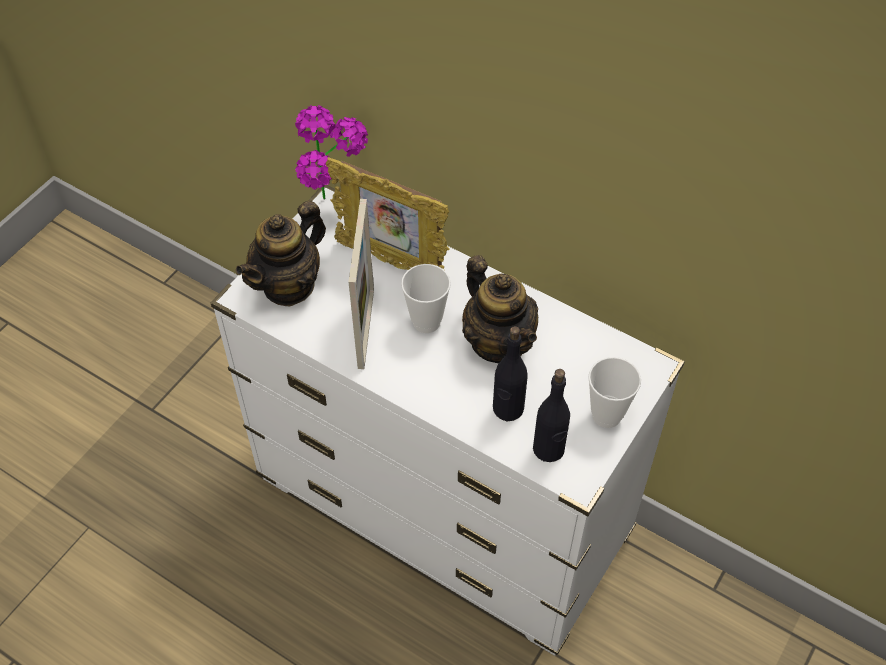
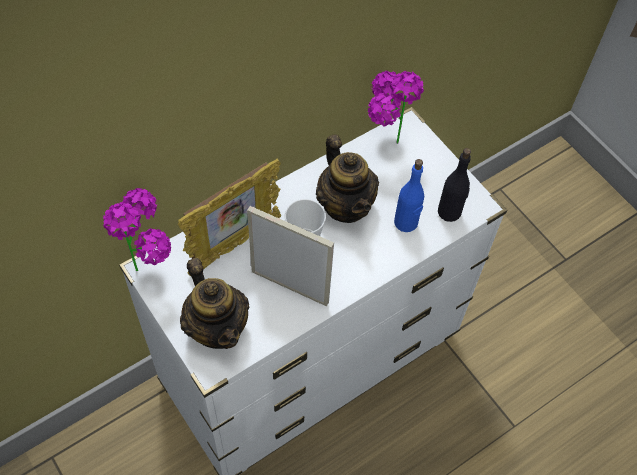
camera: 70 degrees left, 5 degrees up
(498, 342) = (345, 205): teapot -> teapot turned 75 degrees clockwise
(508, 409) = (406, 222): black bottle -> blue bottle
(606, 415) = (436, 167): cup -> none
(610, 350) = (384, 142): none -> potted plant

